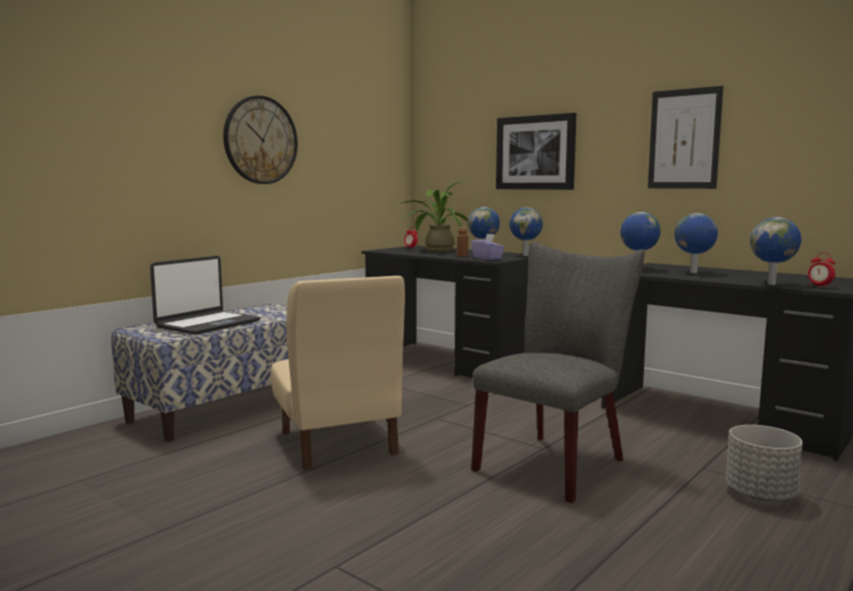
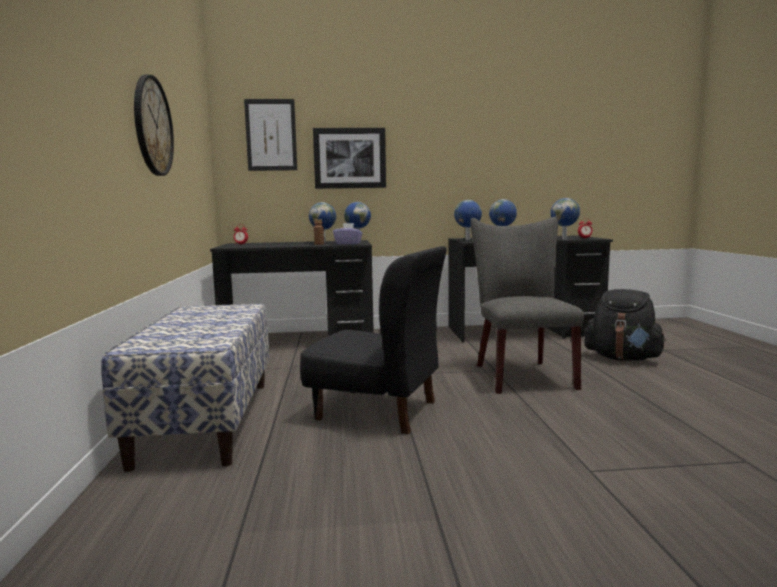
camera: 45 degrees left, 0 degrees up
(207, 324) = (199, 329): laptop -> none
(337, 443) = (378, 410): beige chair -> black chair
(435, 251) = (275, 244): potted plant -> none
(684, 139) = (467, 151): picture -> picture (271, 135)
(760, 495) = (623, 358): grey planter -> black backpack

